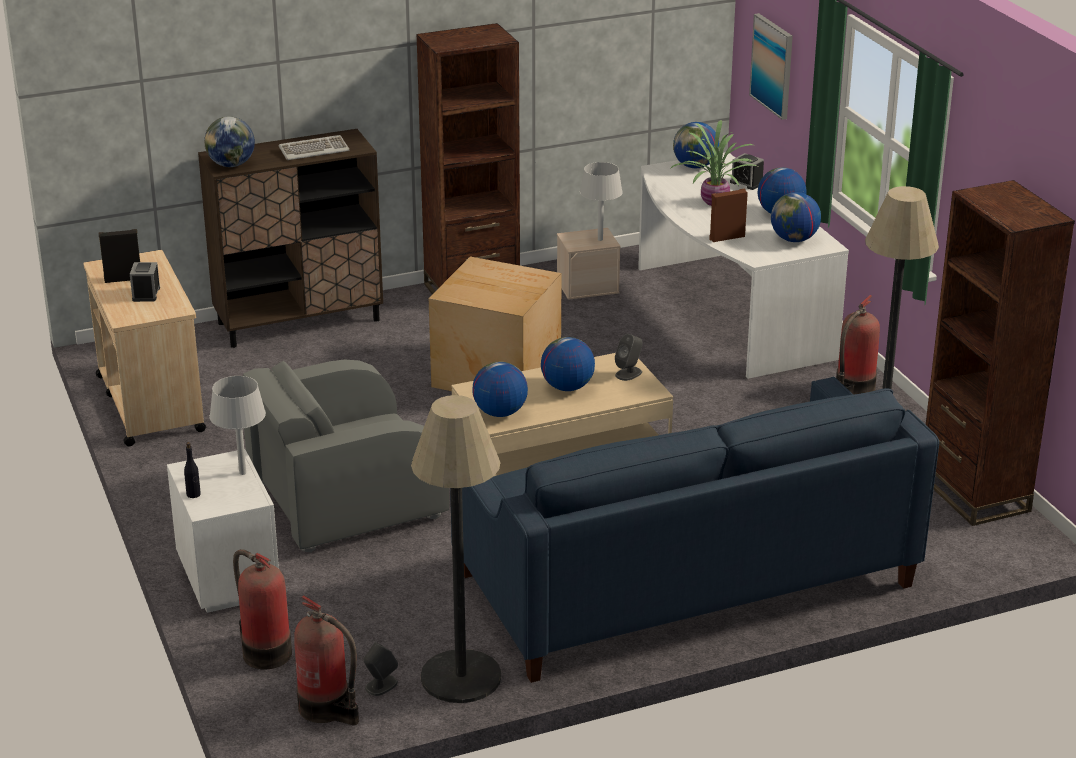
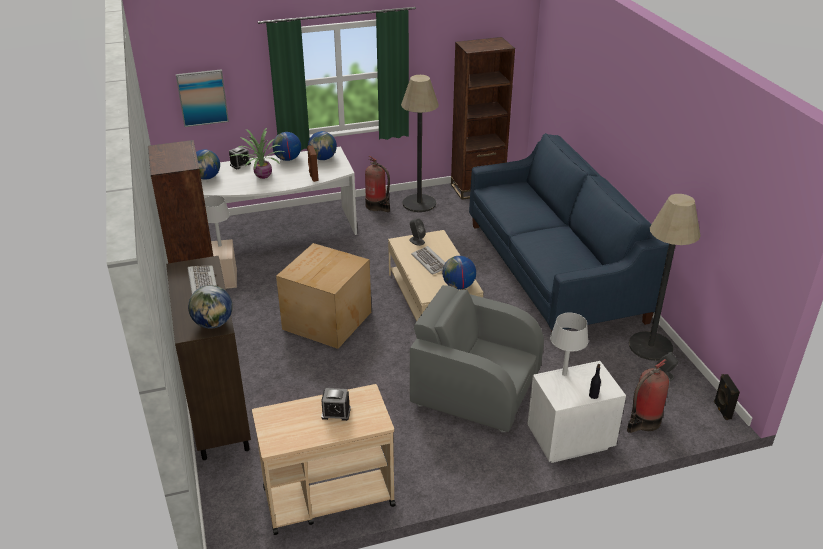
camera: 85 degrees left, 5 degrees up
(123, 278) = (303, 428): black speaker -> black speaker (721, 410)
(327, 708) = (690, 395): fire extinguisher -> none
(345, 499) = (475, 388): grey armchair -> grey armchair turned 135 degrees clockwise
(567, 387) = (430, 262): globe -> keyboard

